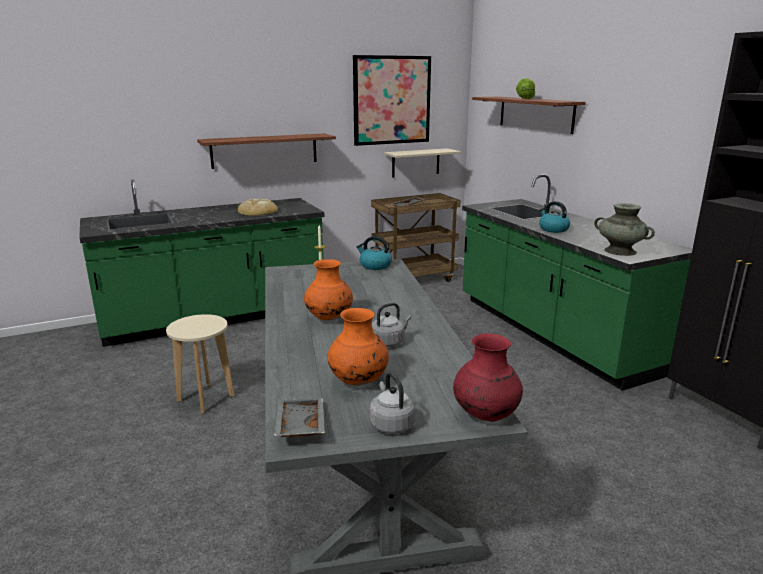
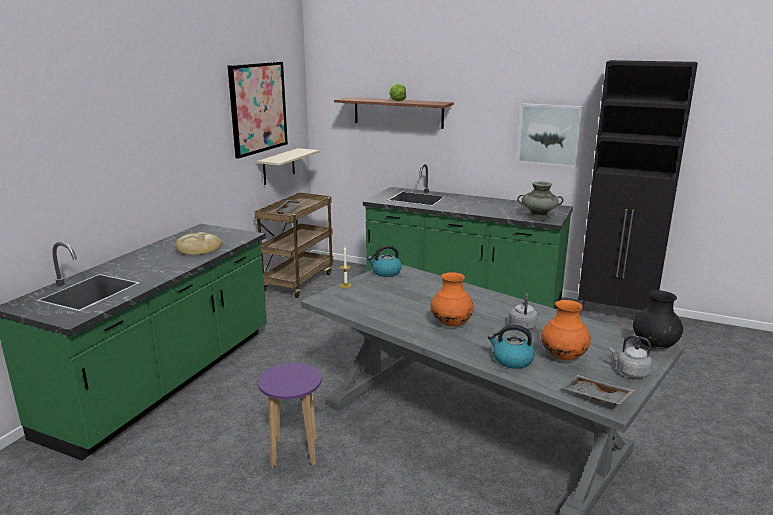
camera: 40 degrees left, 0 degrees up
(205, 398) = (294, 452): beige stool -> purple stool
(264, 150) = (166, 178): shelf -> none
(485, 415) = (654, 346): red vase -> black vase
(553, 229) = (469, 209): kettle -> kettle (512, 360)
(683, 147) = (549, 135): none -> picture

